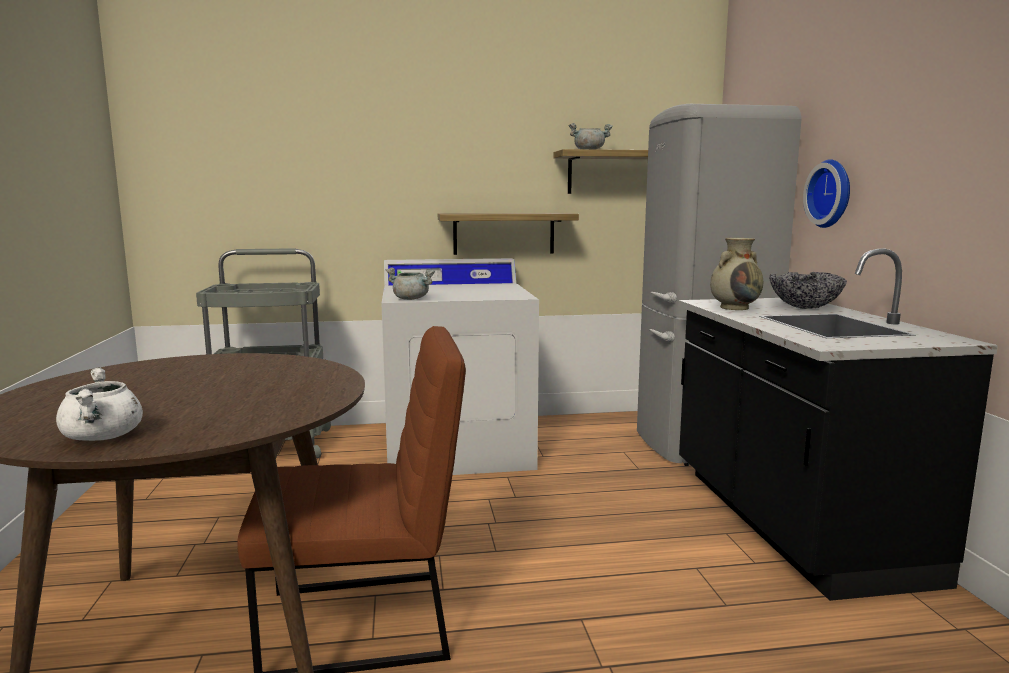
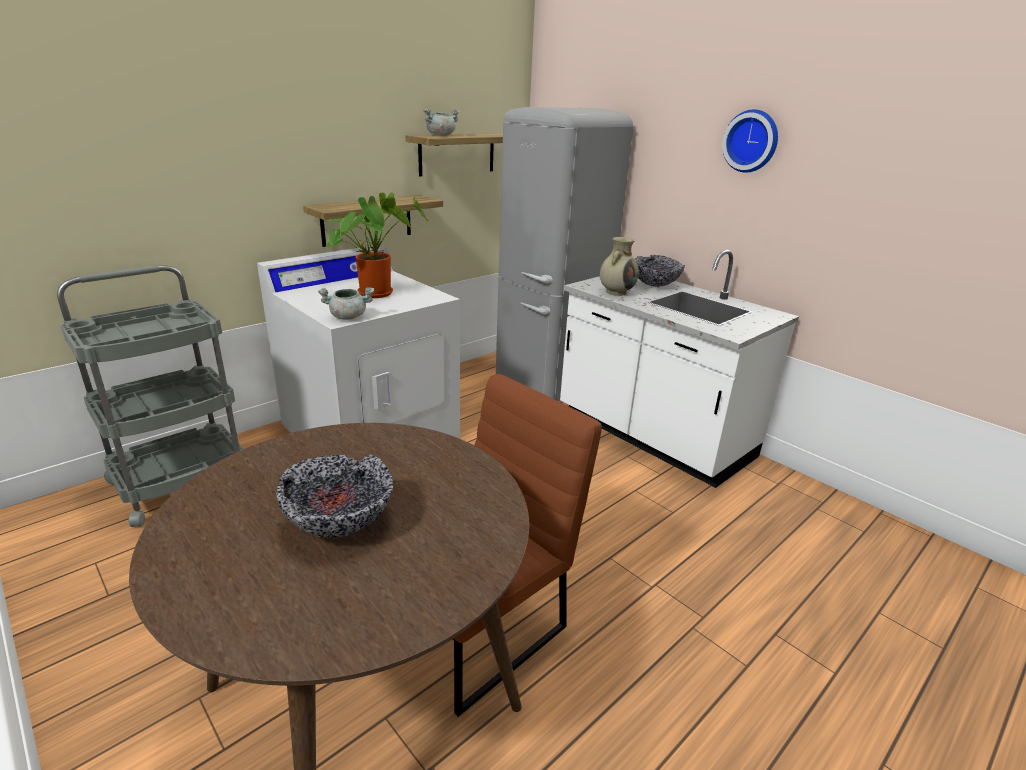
camera: 35 degrees left, 15 degrees up
(103, 437) = (397, 605): white cooking pot -> none
(171, 395) = (341, 522): none -> bowl
(470, 290) = (377, 292): none -> potted plant
(790, 523) = (652, 435): black counter -> white counter
(832, 193) = (661, 193): wall clock -> wall clock (751, 141)

